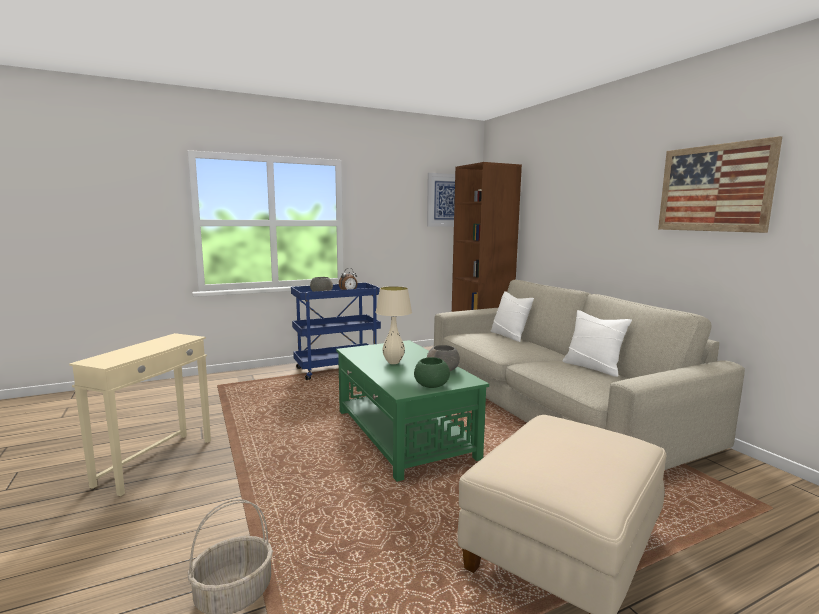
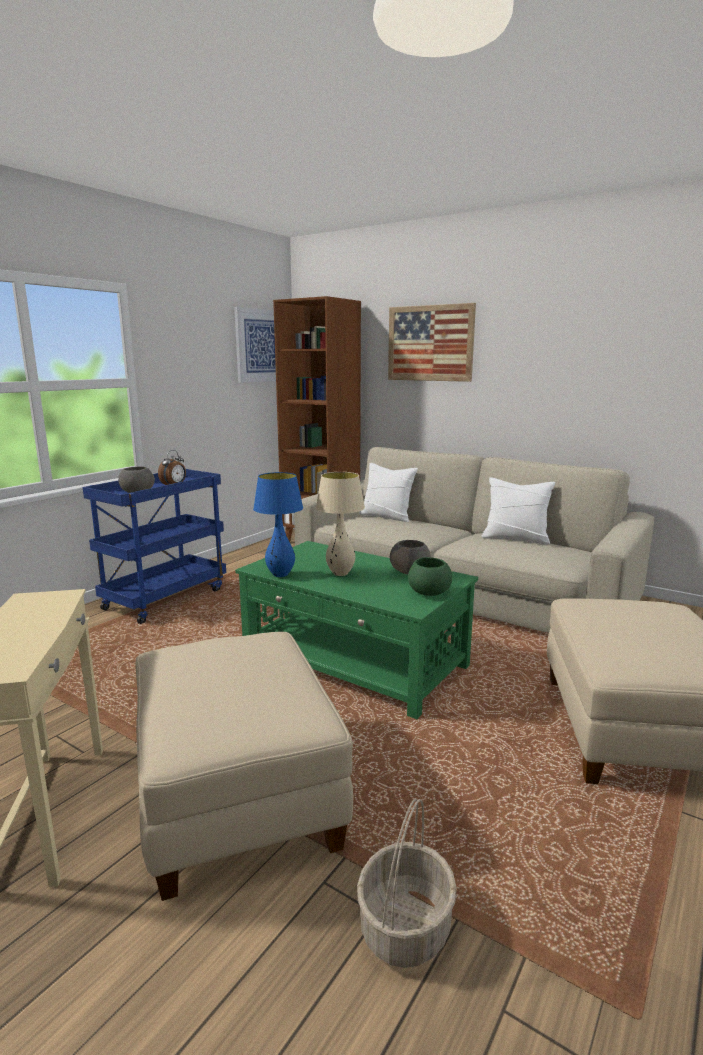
camera: 30 degrees left, 5 degrees up
(240, 486) = (235, 796): none -> beige ottoman
(355, 356) = (280, 575): none -> blue table lamp
(714, 188) = (616, 339): picture -> picture (430, 343)

